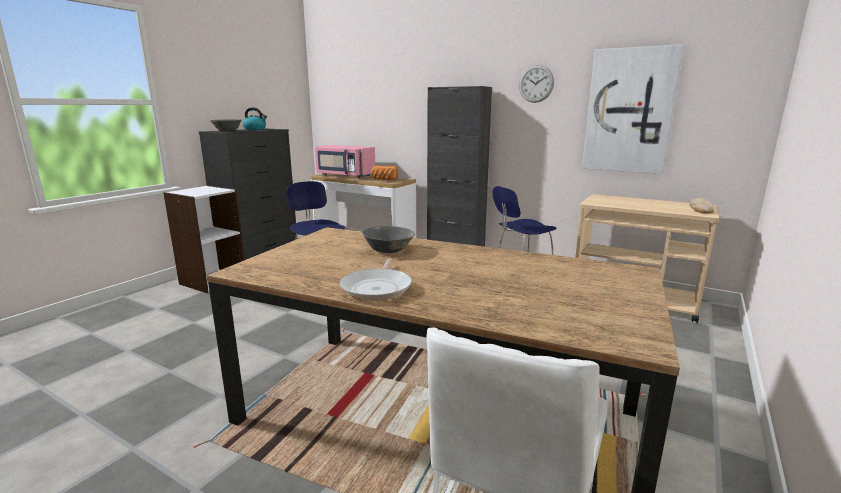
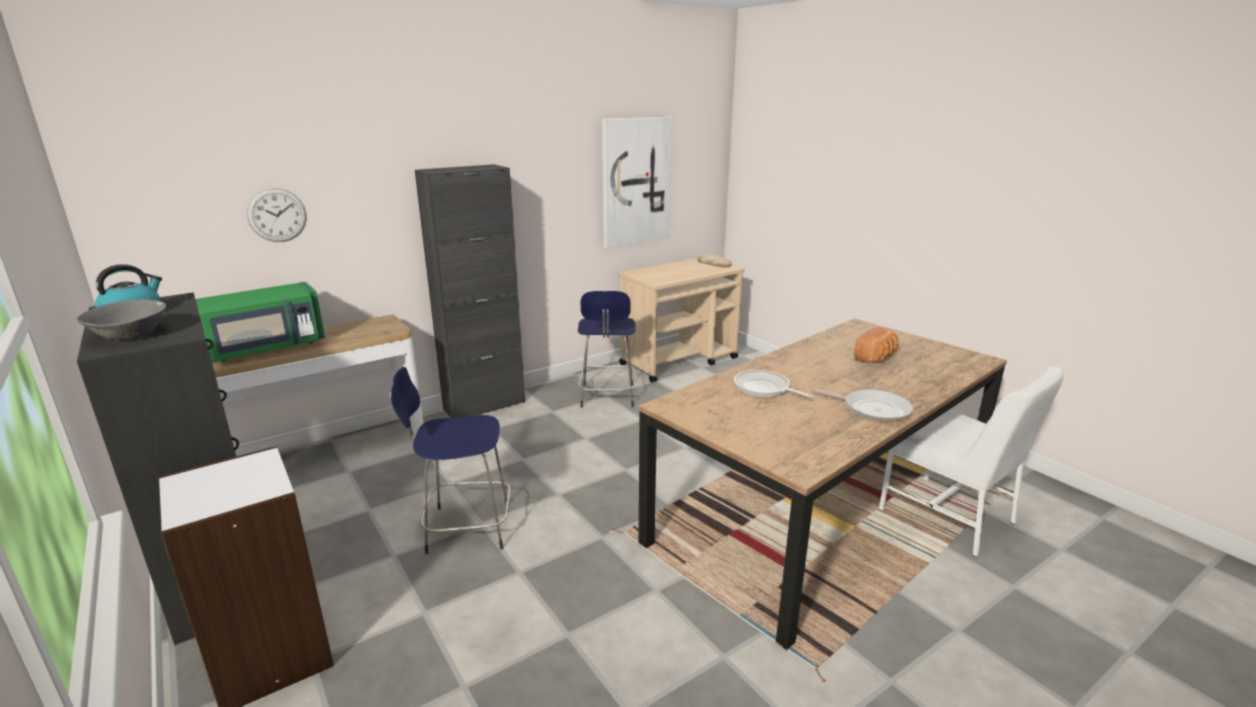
camera: 65 degrees left, 5 degrees up
(344, 175) = (264, 348): pink microwave -> green microwave
(383, 180) = (364, 331): bread -> bread (876, 358)
(388, 250) = (764, 389): grey bowl -> frying pan
(536, 84) = (545, 157): wall clock -> wall clock (277, 215)

